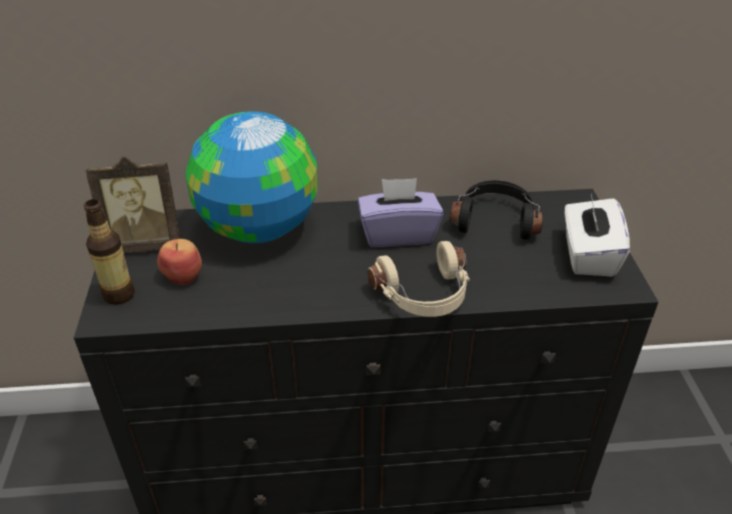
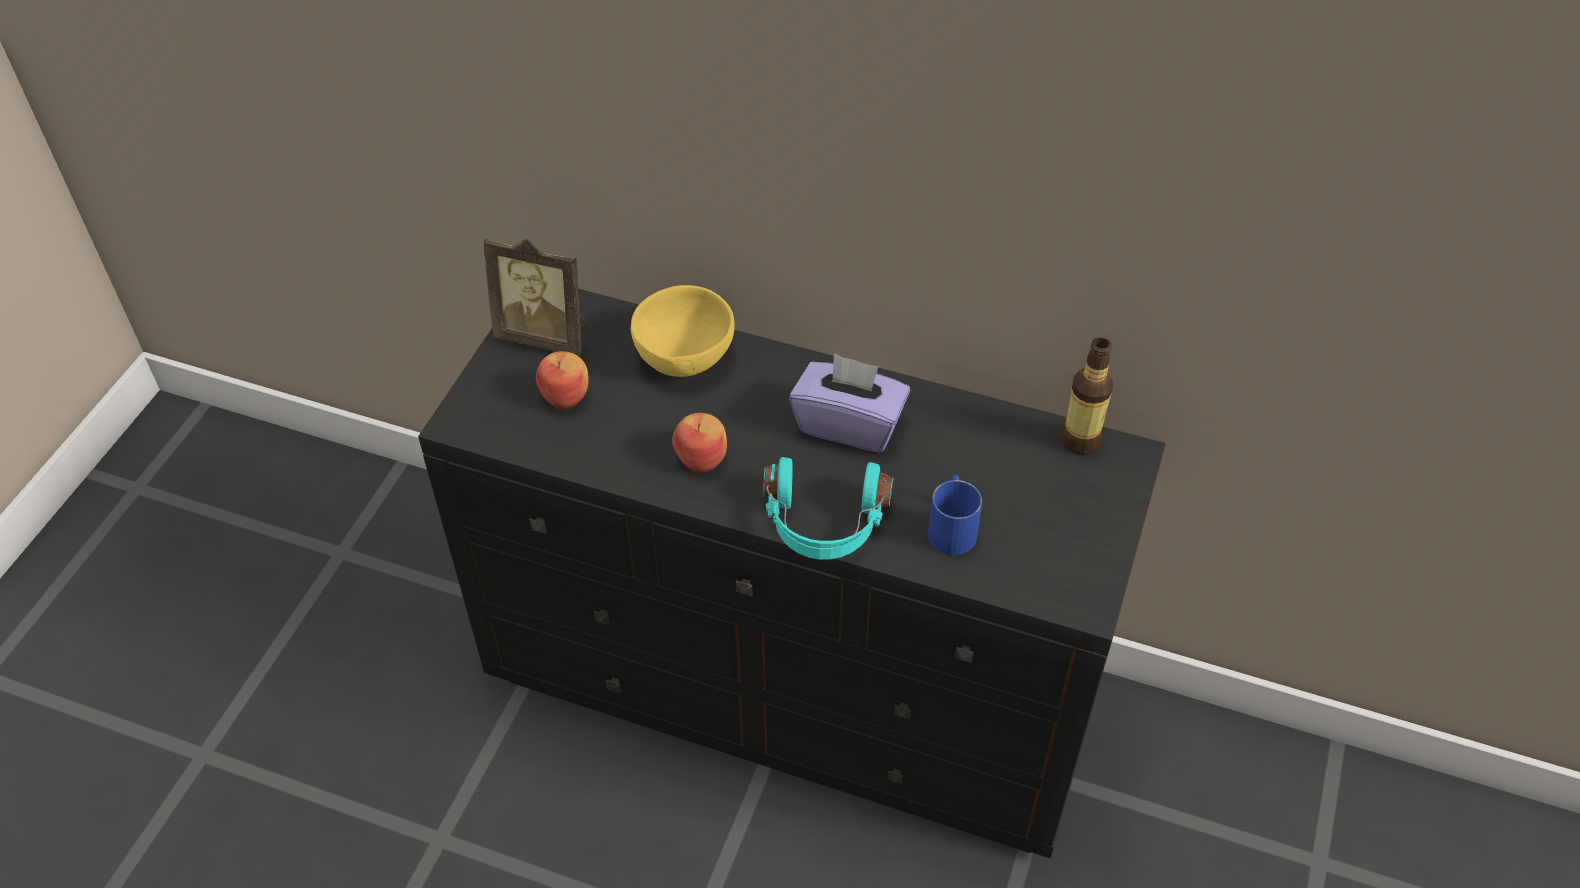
camera: 25 degrees right, 10 degrees up
(119, 294) = (486, 397): bottle -> bottle (1080, 440)
(257, 229) = (683, 358): globe -> yellow bowl
(310, 283) = (702, 458): none -> apple
(424, 295) = (824, 524): beige headphones -> turquoise headphones
(495, 220) = (989, 447): black headphones -> none
(508, 270) = (952, 526): none -> blue mug
(588, 255) = (1072, 542): white tissue box -> none

